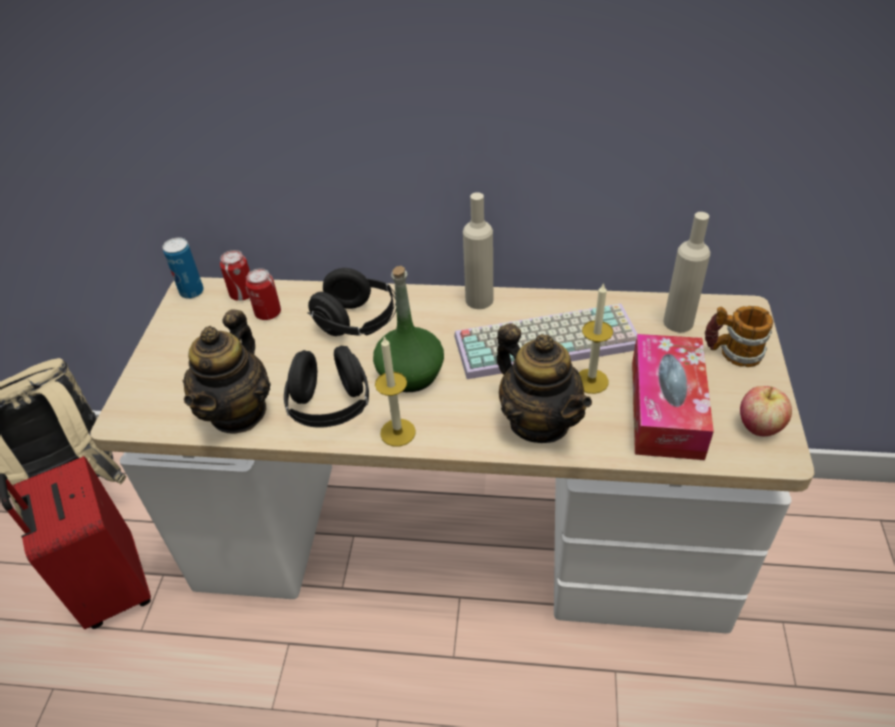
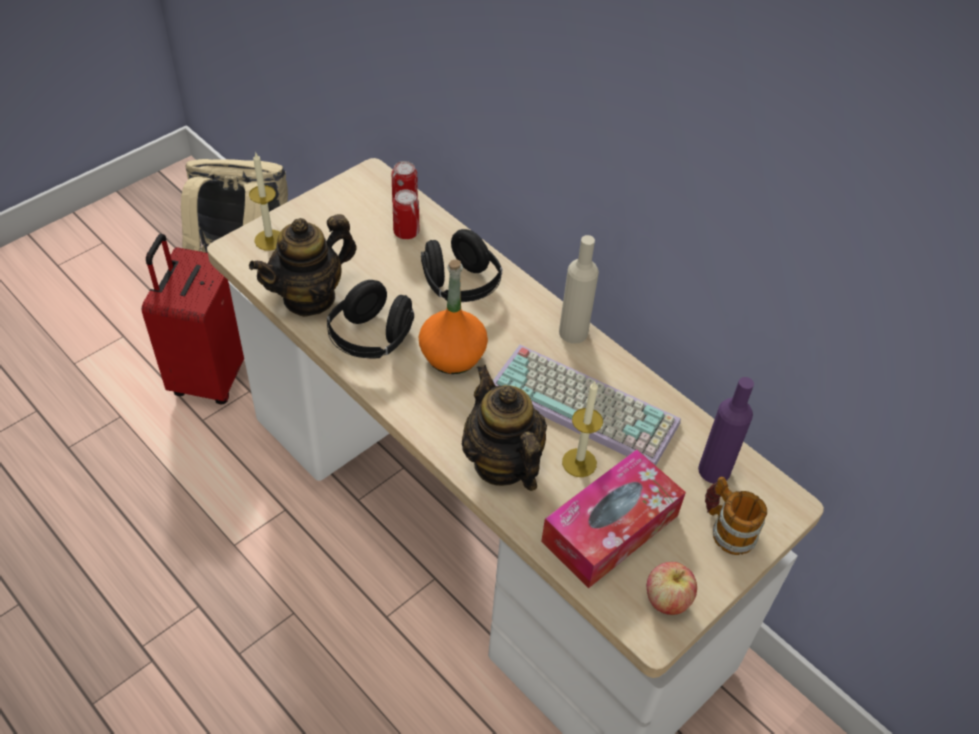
camera: 35 degrees right, 5 degrees up
(192, 292) = (372, 177): can -> none
(398, 432) = (394, 393): candle -> candle (269, 240)
(410, 374) = (452, 355): green bottle -> orange bottle
(539, 421) = (501, 462): teapot -> teapot turned 150 degrees clockwise
(678, 322) = (714, 470): beige bottle -> purple bottle

